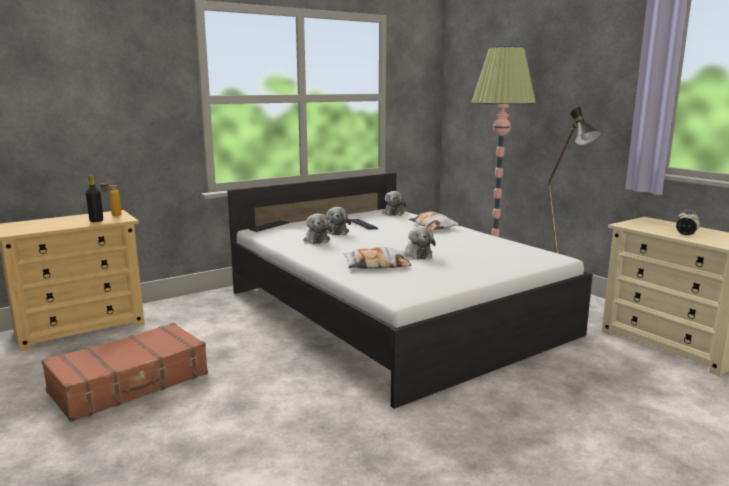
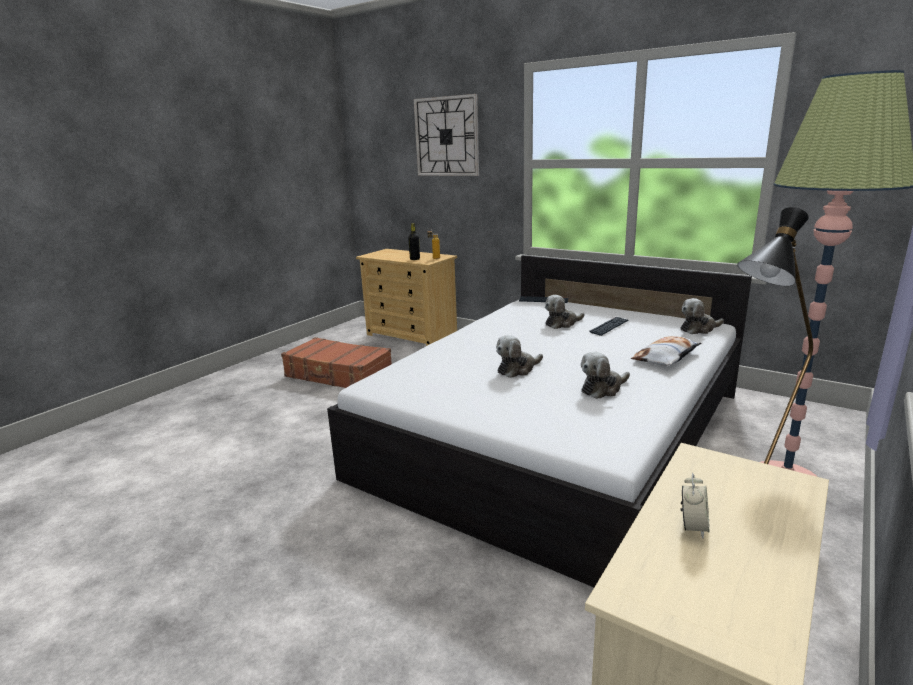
camera: 70 degrees right, 5 degrees up
(95, 68) = (447, 136): none -> wall clock
(316, 240) = (520, 323): plush toy -> plush toy (603, 389)
(377, 265) = (460, 360): pillow -> none

